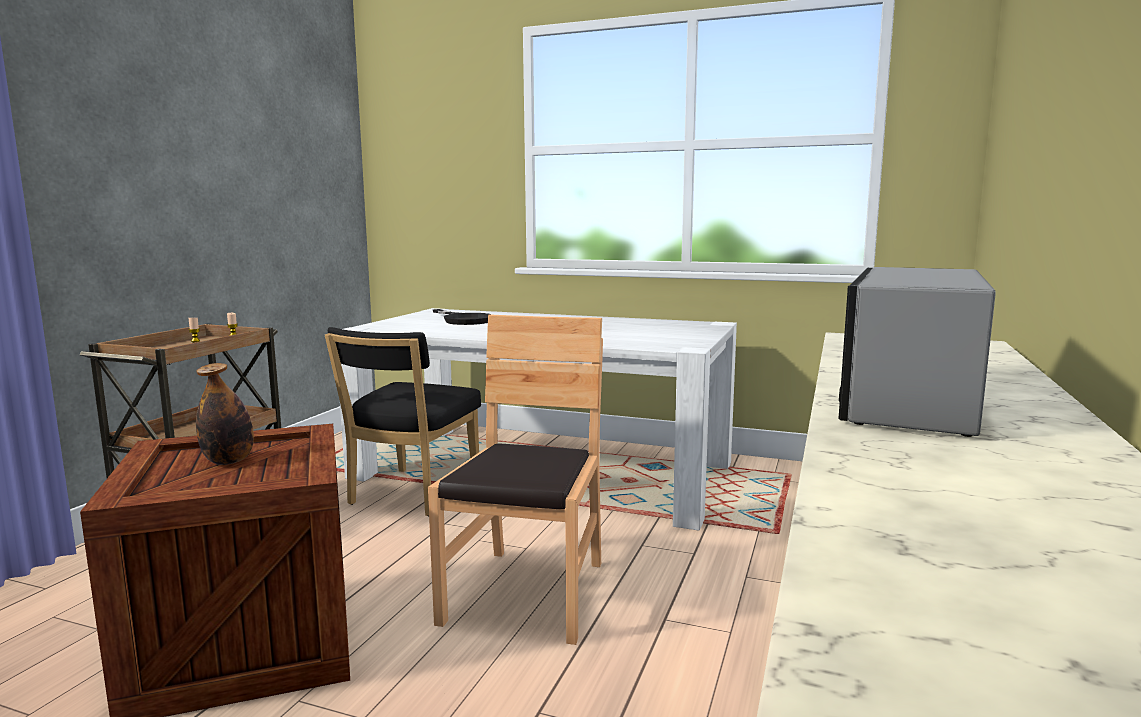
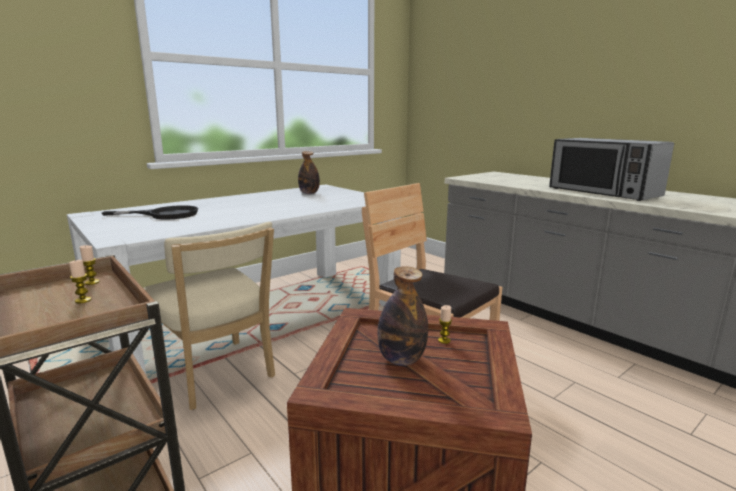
camera: 60 degrees left, 5 degrees up
(280, 469) = (444, 340): none -> candle
(411, 495) = (218, 376): black chair -> beige chair
(657, 327) = (309, 193): none -> bottle

